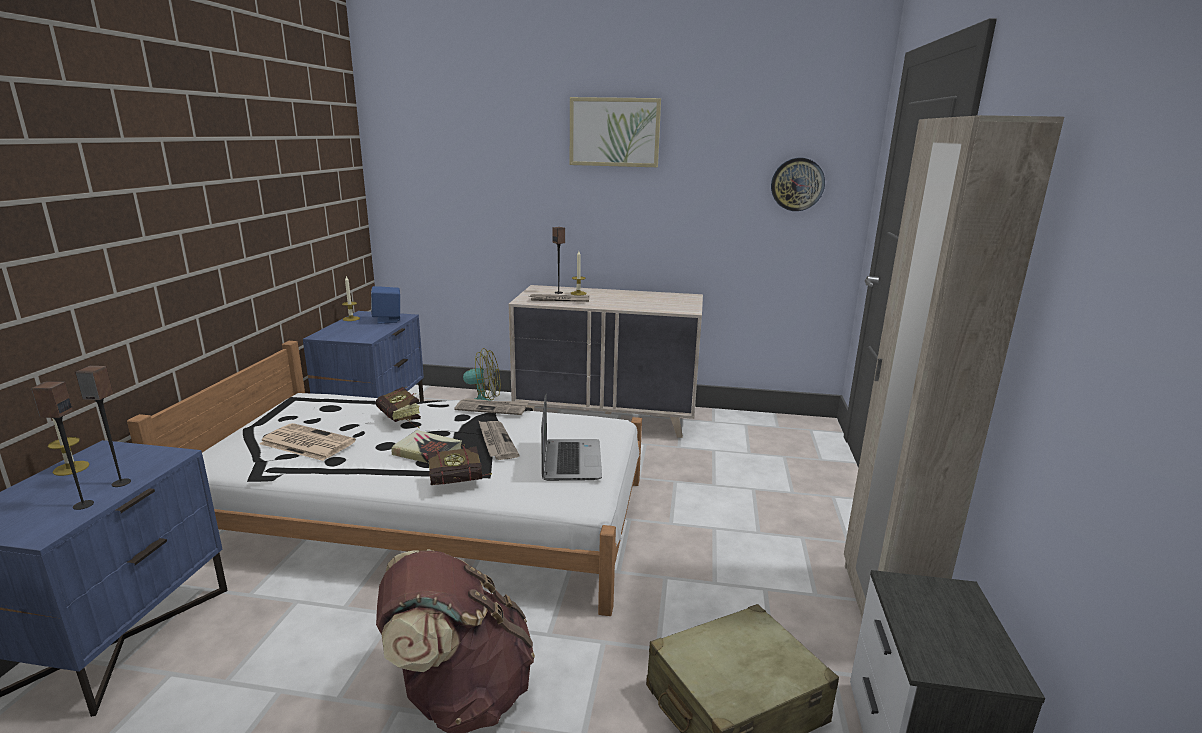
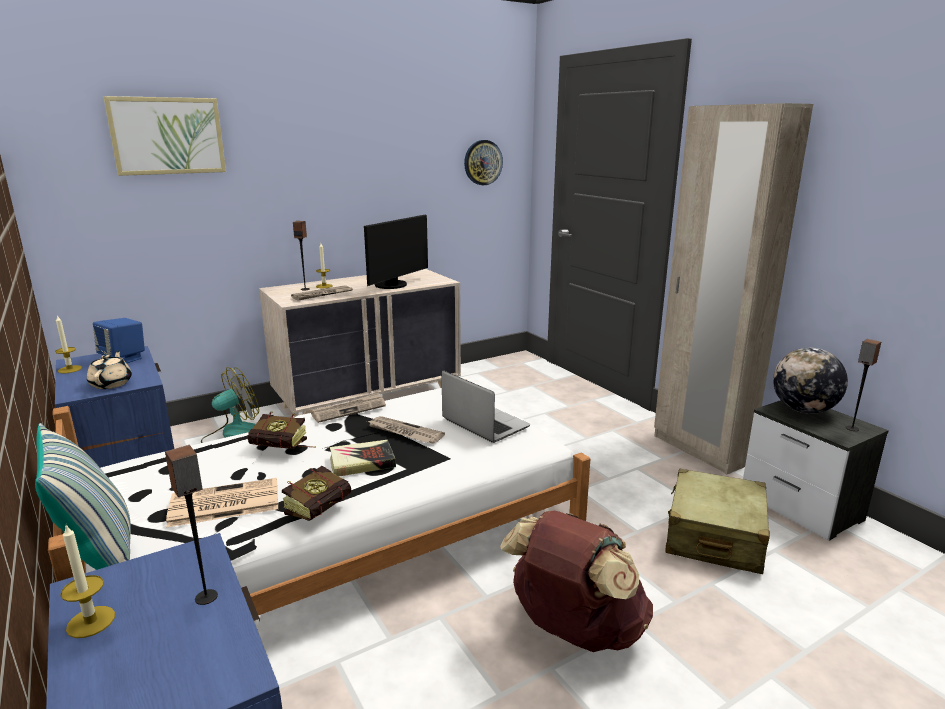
camera: 40 degrees left, 0 degrees up
(83, 505) = (215, 634): speaker -> speaker (852, 428)
(213, 446) = (100, 556): none -> pillow
(350, 334) = (112, 383): none -> beige teapot
(462, 482) = (437, 470): book -> book (323, 508)
(614, 132) = (328, 121): picture -> picture (167, 136)
(634, 305) = (394, 285): none -> monitor
(946, 604) = (803, 410): none -> globe

